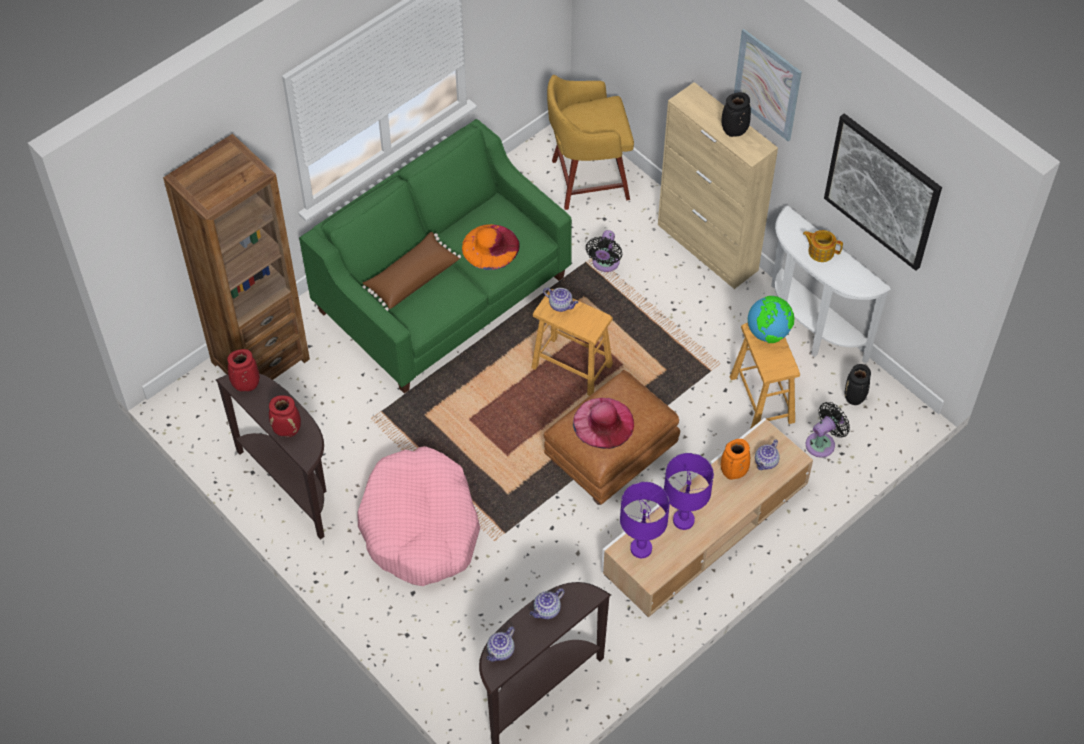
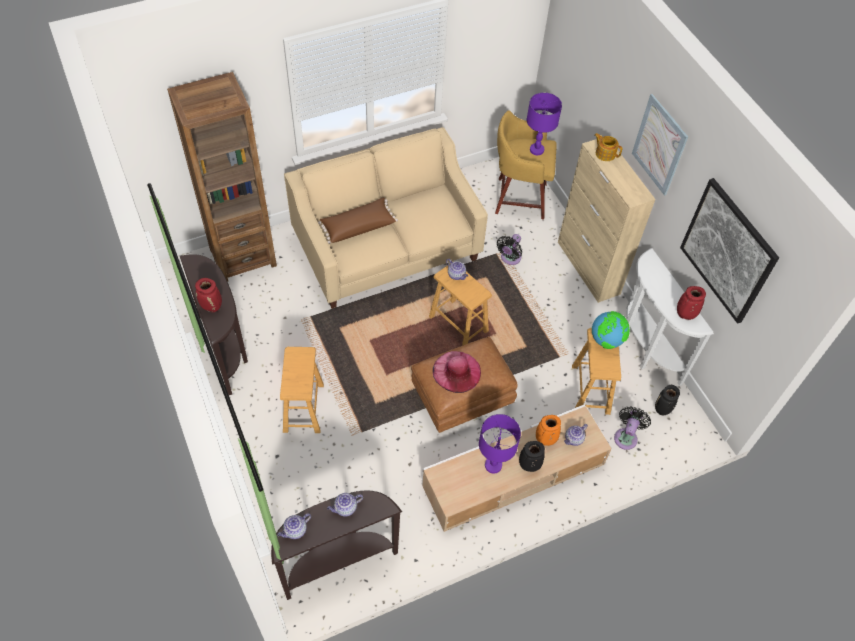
camera: 15 degrees right, 0 degrees up
(246, 386) = (198, 266): red vase -> red vase (685, 315)
(420, 526) = (303, 408): pink dog bed -> brown stool
(442, 294) = (386, 247): green sofa -> beige sofa
(490, 246) = (423, 220): orange hat -> none
(640, 548) = (451, 477): purple table lamp -> purple table lamp (536, 150)
(734, 132) = (624, 179): black vase -> black vase (529, 466)
(820, 251) = (666, 289): teapot -> teapot (605, 153)
(823, 443) = (626, 436): black fan -> black fan turned 45 degrees counterclockwise

